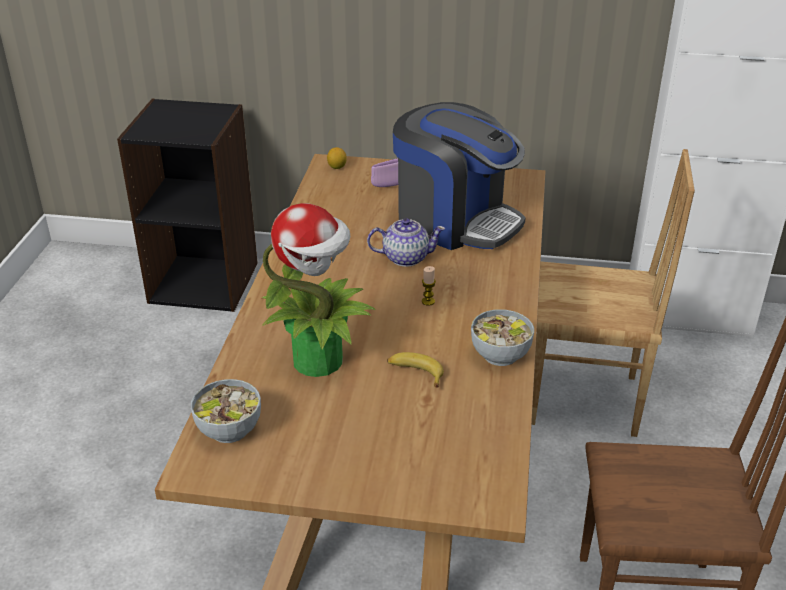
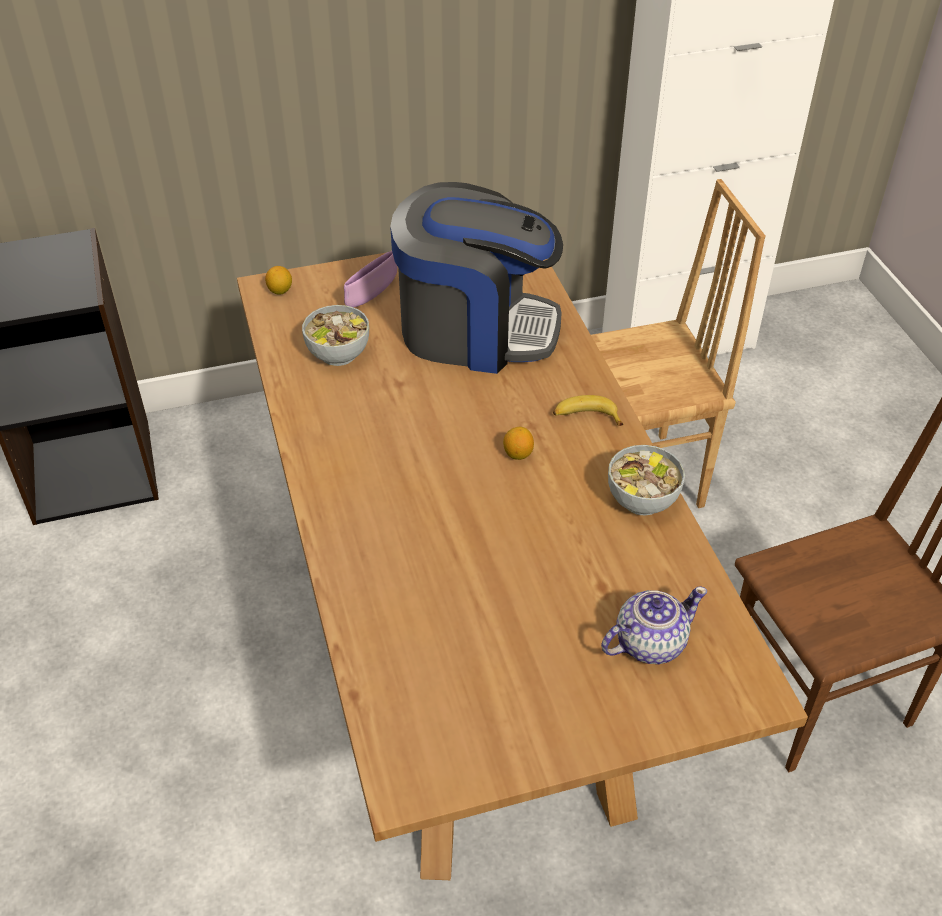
camera: 25 degrees left, 10 degrees up
(229, 430) = (408, 716): bowl -> bowl (338, 354)
(320, 360) = (448, 579): potted plant -> none
(405, 258) = (451, 401): teapot -> teapot (648, 643)
(415, 373) = (567, 557): banana -> banana (586, 417)
(428, 301) = (518, 454): candle -> lemon

